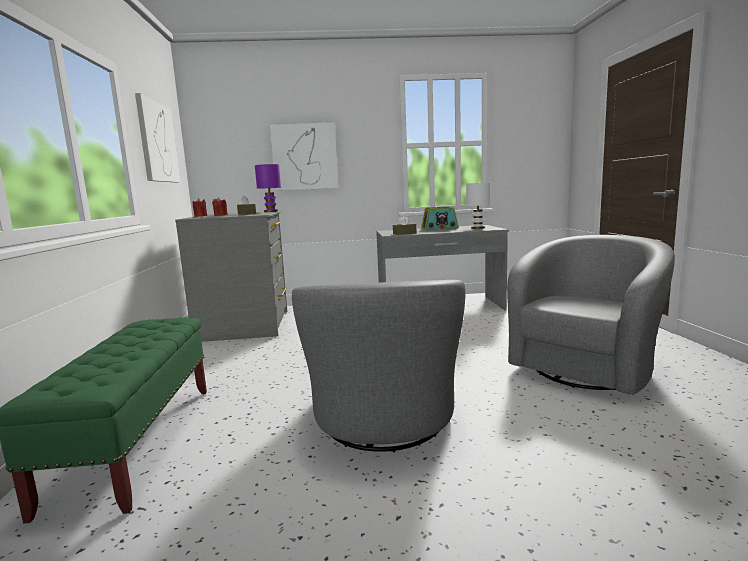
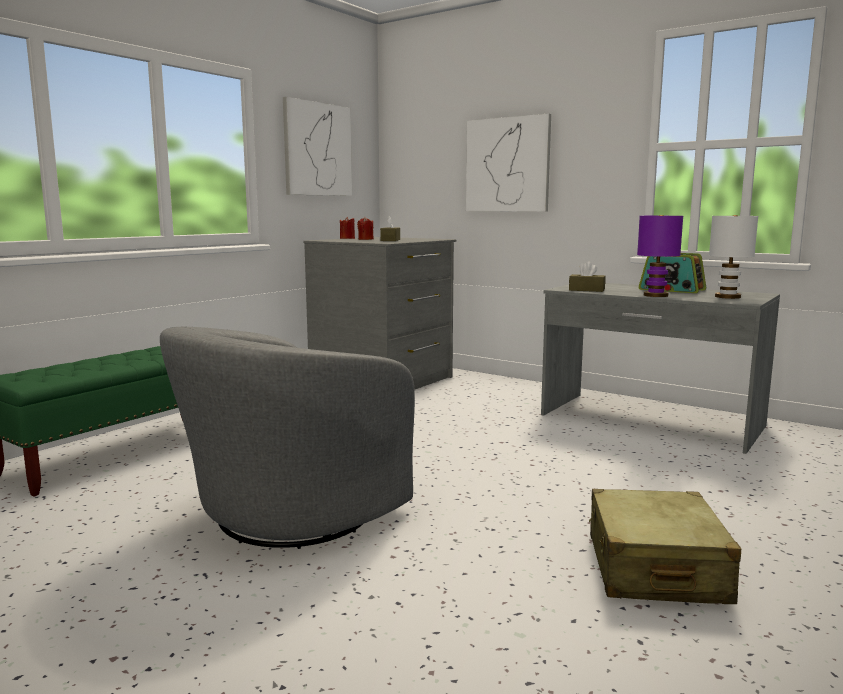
camera: 40 degrees right, 0 degrees up
(270, 211) = (436, 239): purple table lamp -> purple table lamp (655, 295)
(586, 368) = (655, 568): grey armchair -> beige suitcase

